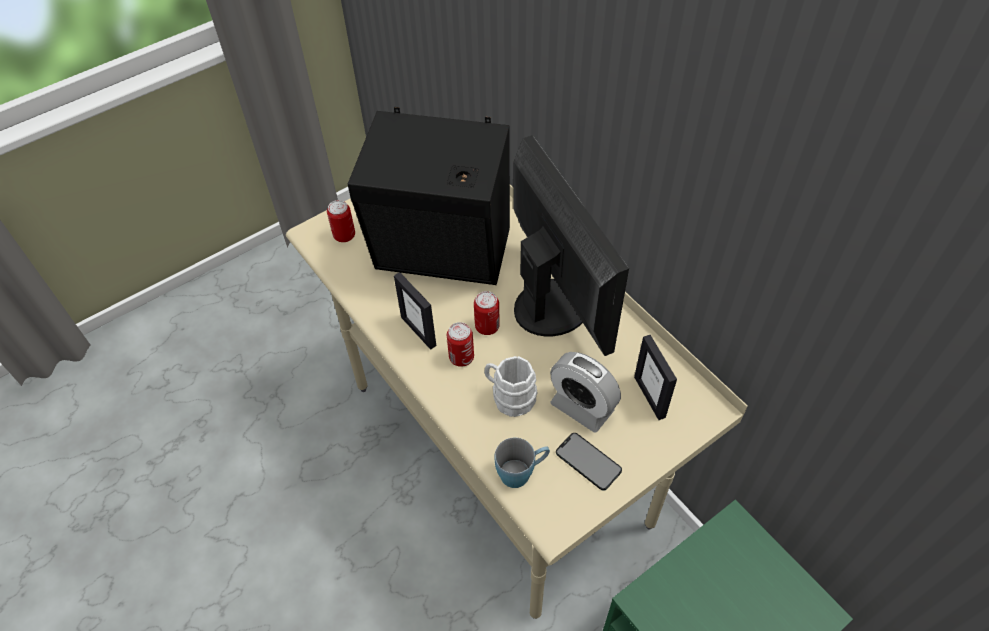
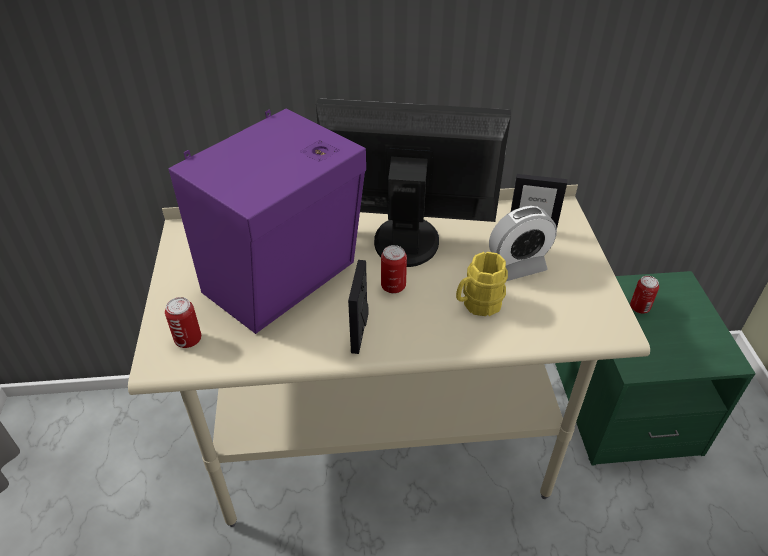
camera: 60 degrees left, 10 degrees down
(419, 331) = (360, 332): picture frame -> picture frame turned 105 degrees clockwise
(444, 254) = (286, 279): black speaker -> purple speaker
(461, 357) = (413, 316): can -> can (639, 307)
(509, 397) = (477, 304): white mug -> yellow mug
(522, 472) = (558, 328): blue mug -> none
(588, 461) = (570, 286): phone -> none

